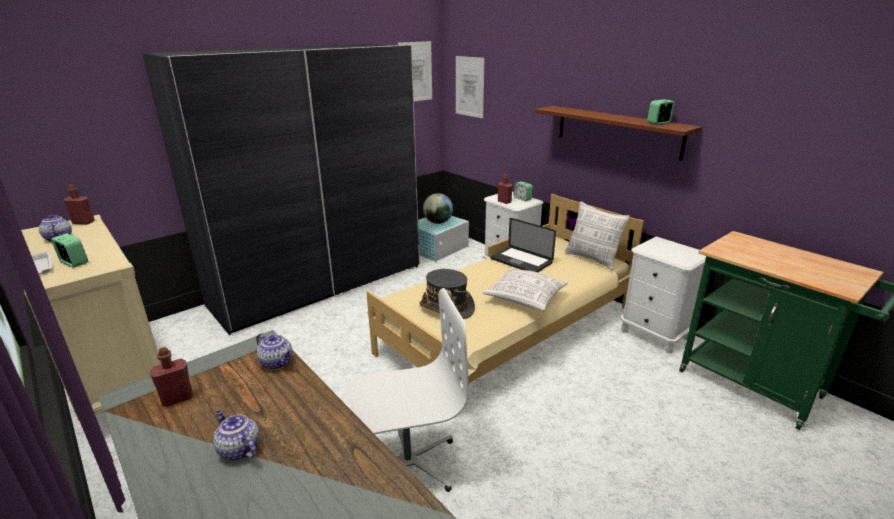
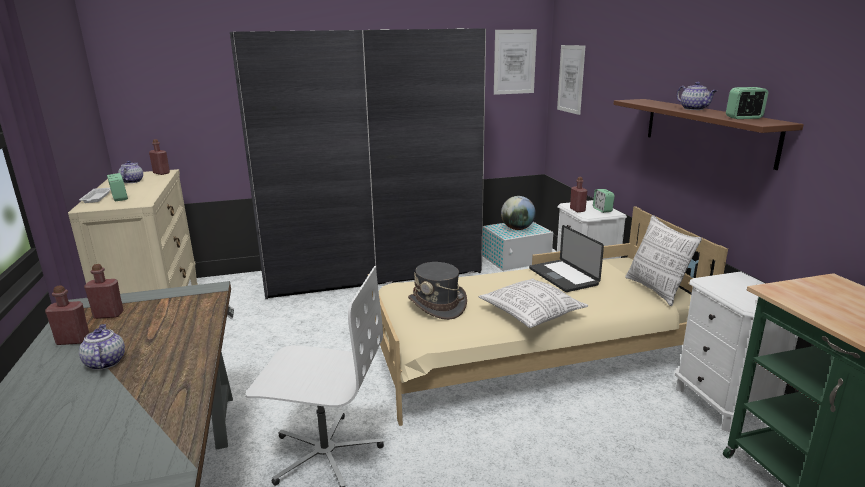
camera: 25 degrees right, 5 degrees down
(169, 438) = (73, 340): none -> red bottle
(277, 363) = (204, 306): teapot -> teapot (694, 109)

